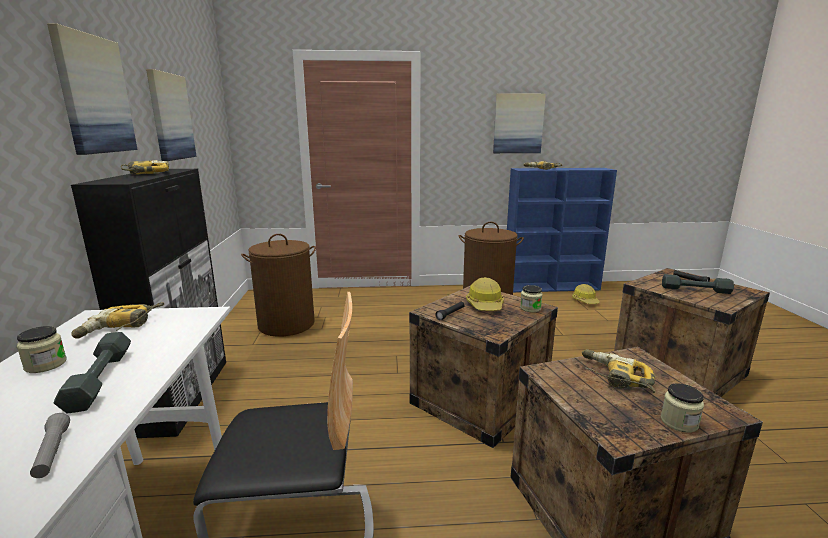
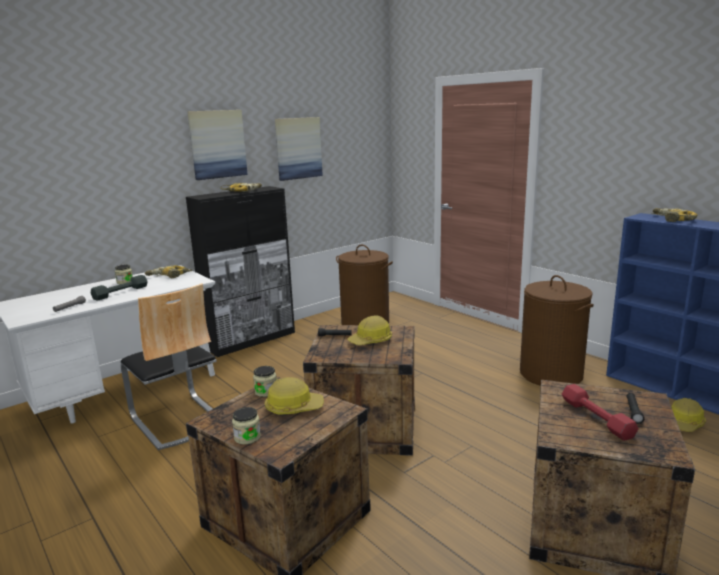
camera: 55 degrees right, 0 degrees up
(518, 124) = (656, 154): picture -> none
(530, 308) = (389, 356): jar -> jar (266, 391)
(614, 377) = (293, 407): power drill -> hard hat
(695, 290) = (596, 418): grey dumbbell -> red dumbbell

